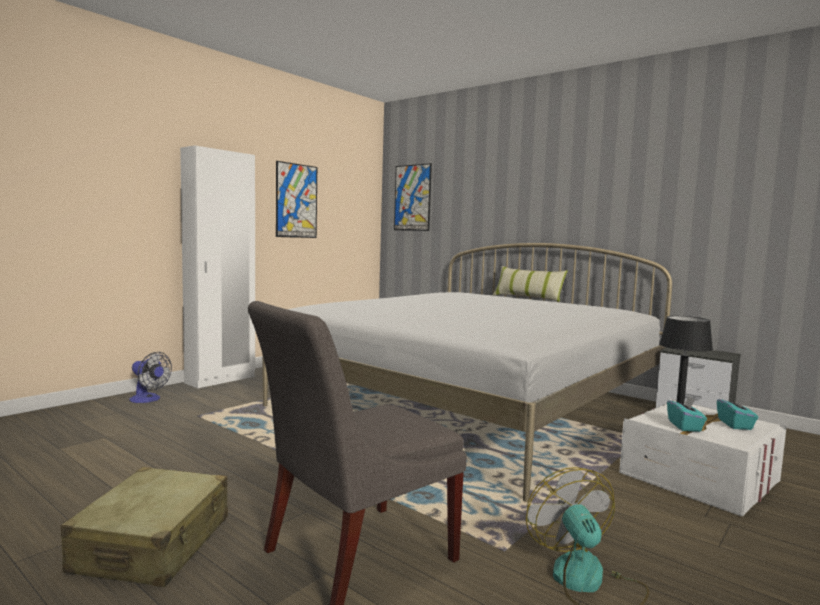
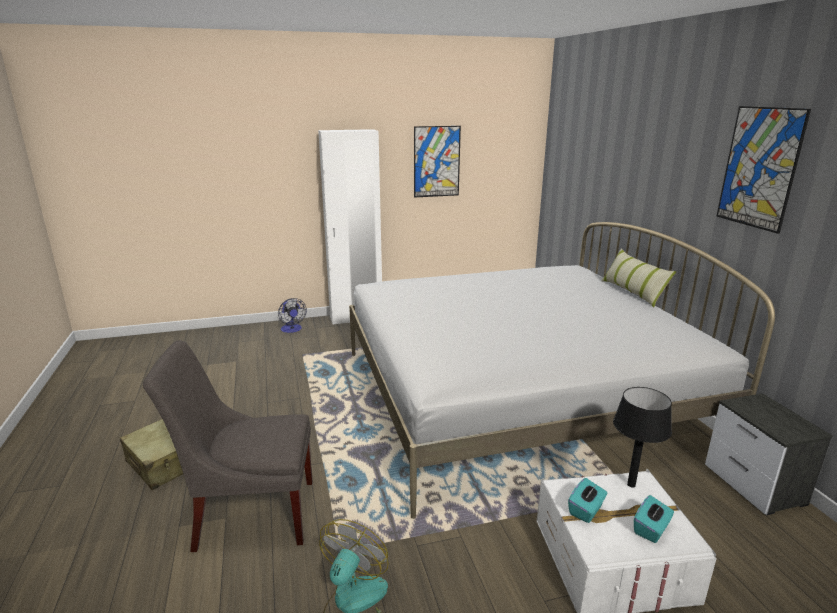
camera: 35 degrees right, 15 degrees up
(412, 197) = (566, 152): picture -> picture (759, 168)

